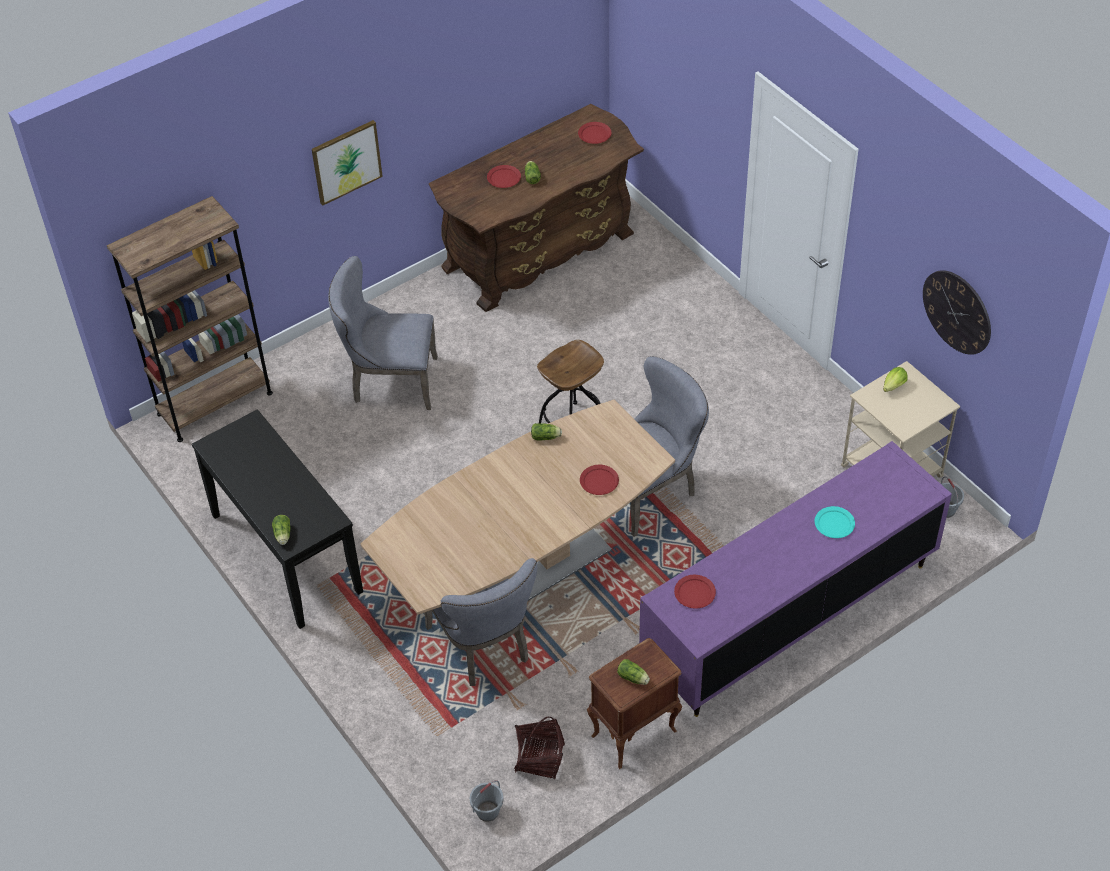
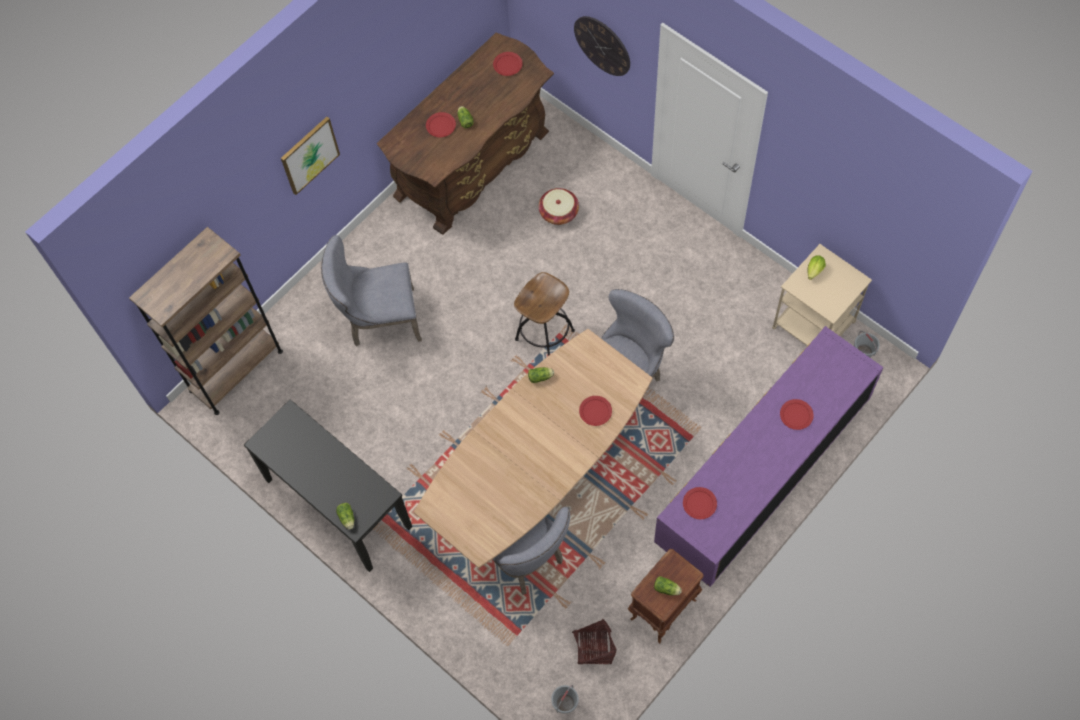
camera: 10 degrees left, 15 degrees up
(623, 312) = (559, 212): none -> basket
(834, 523) = (796, 415): turquoise plate -> red plate
(957, 312) = (868, 217): wall clock -> wall clock (602, 45)

